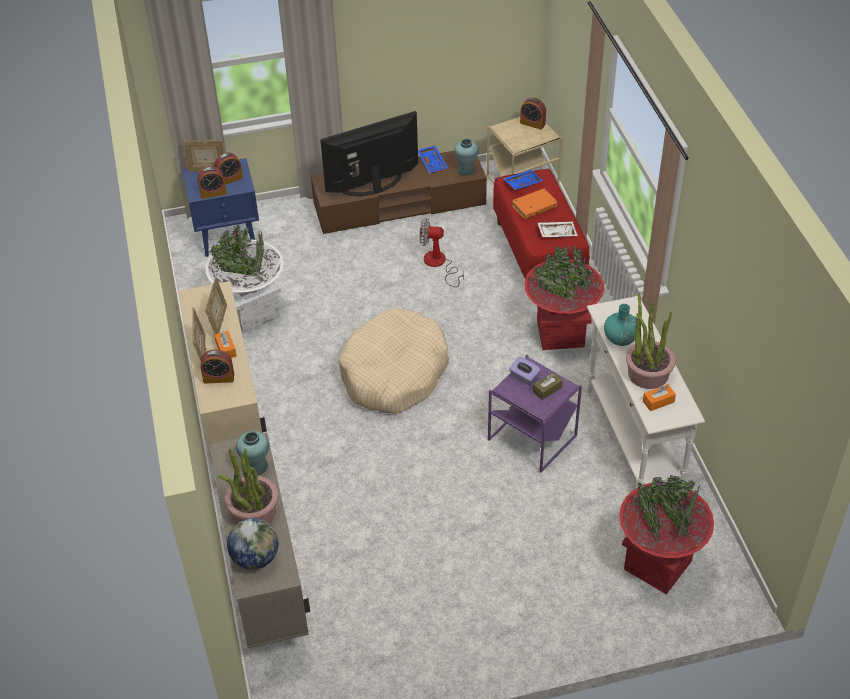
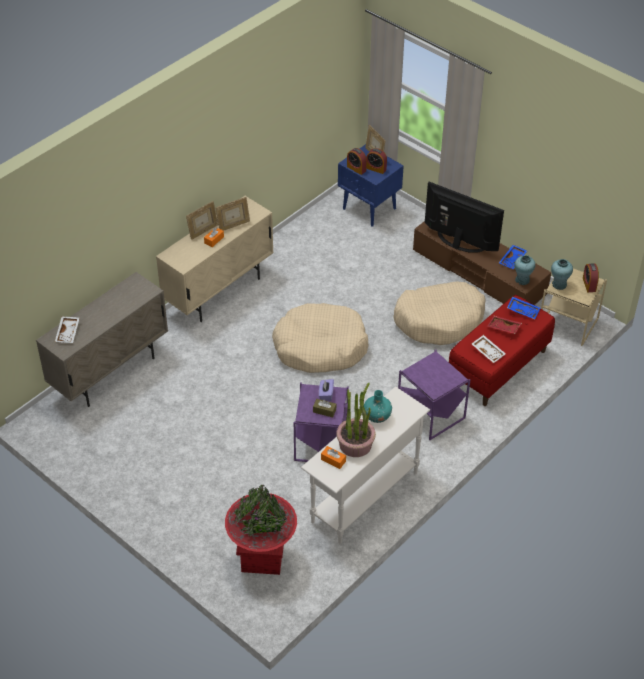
camera: 55 degrees right, 0 degrees up
(218, 378) = (189, 249): alarm clock -> none
(252, 312) = (313, 255): white planter -> none
(253, 512) = (100, 315): potted plant -> none
(255, 558) = (68, 333): globe -> white tray
(256, 467) = (134, 299): turquoise vase -> turquoise vase (559, 284)
(439, 264) = (439, 320): fan -> beige dog bed
(534, 207) = (503, 328): orange book -> red tray
(560, 333) = (431, 414): red planter -> purple side table

